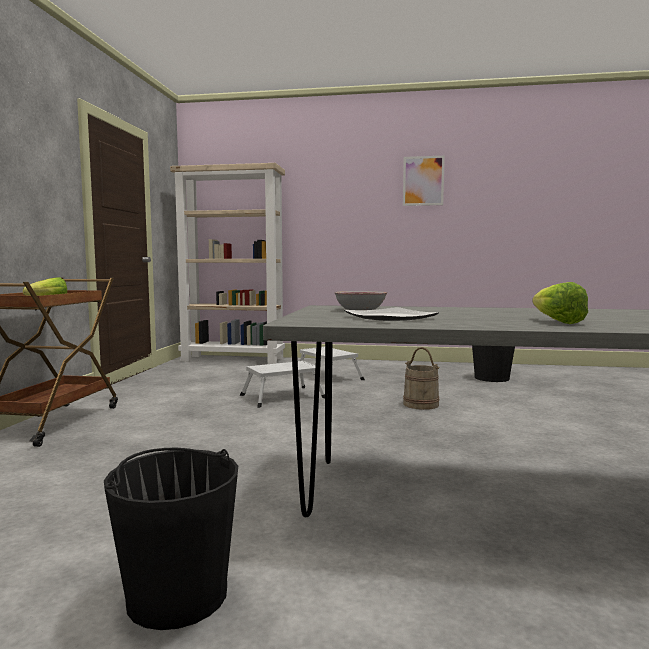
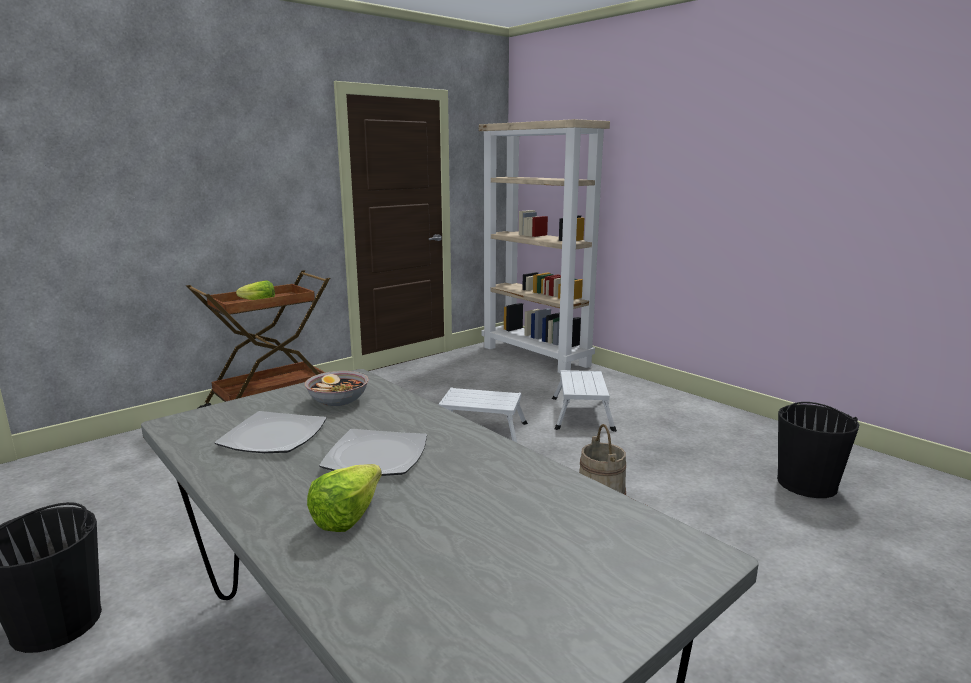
camera: 40 degrees right, 10 degrees up
(423, 181) = (798, 136): picture -> none
(477, 314) = (375, 457): none -> plate

